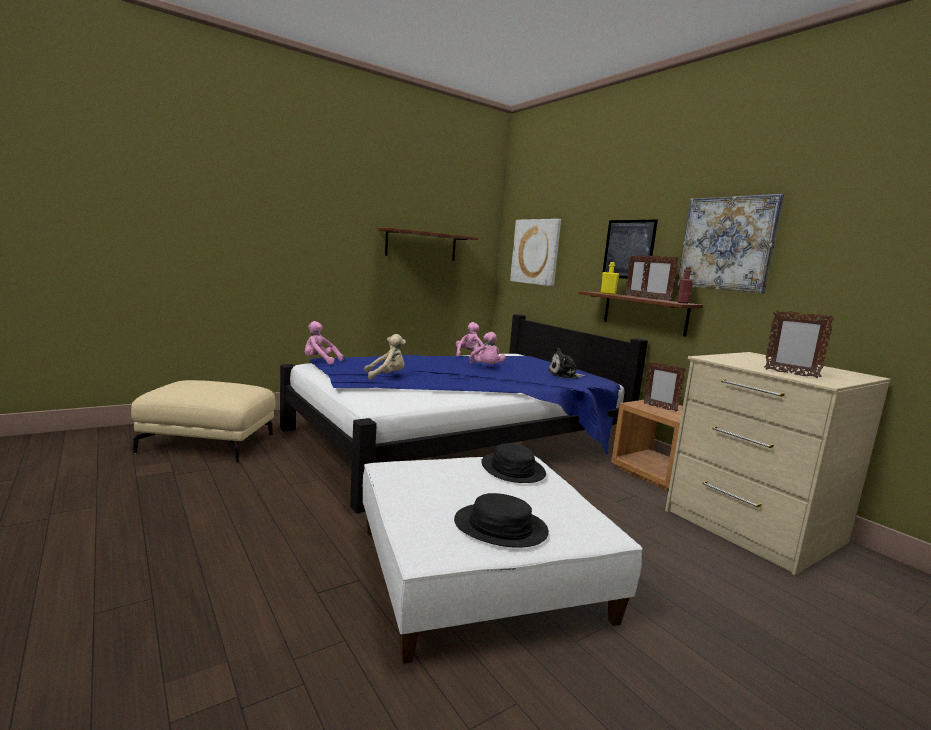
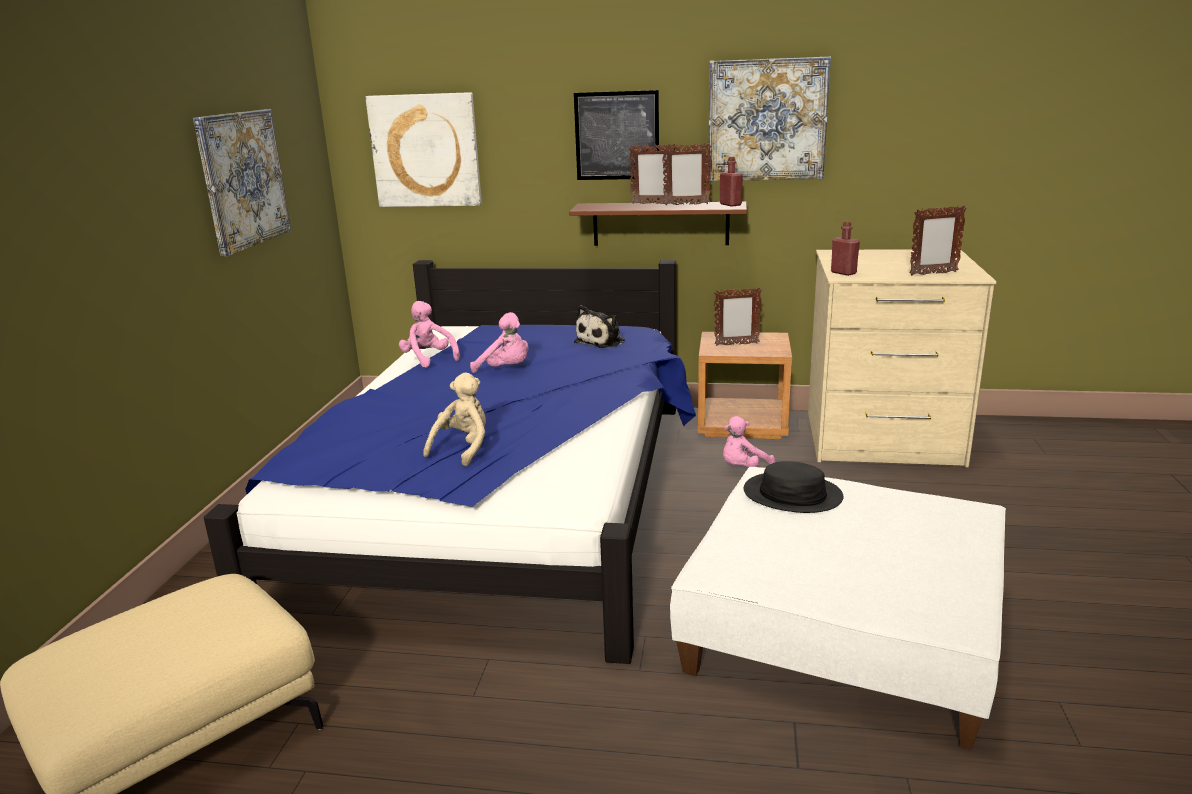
camera: 45 degrees left, 10 degrees up
(320, 361) = (297, 475): pink plush toy -> pink plush toy (743, 468)
(421, 245) = (243, 179): brown shelf -> picture
(500, 527) = (929, 560): black hat -> none
(608, 293) = (613, 207): yellow bottle -> none
(715, 357) = (843, 273): none -> red bottle

